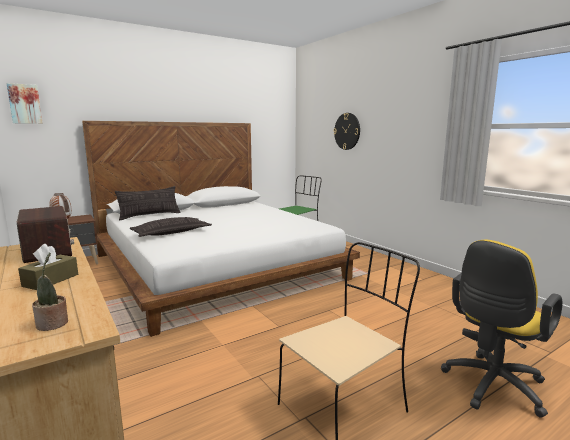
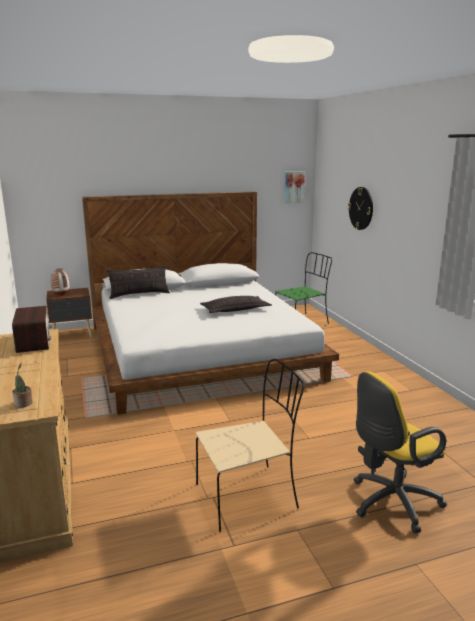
camera: 15 degrees right, 5 degrees up
(25, 104) = (32, 182): picture -> picture (293, 187)
(51, 280) = (30, 370): brown tissue box -> none
(171, 232) = (150, 319): pillow -> pillow (235, 309)

